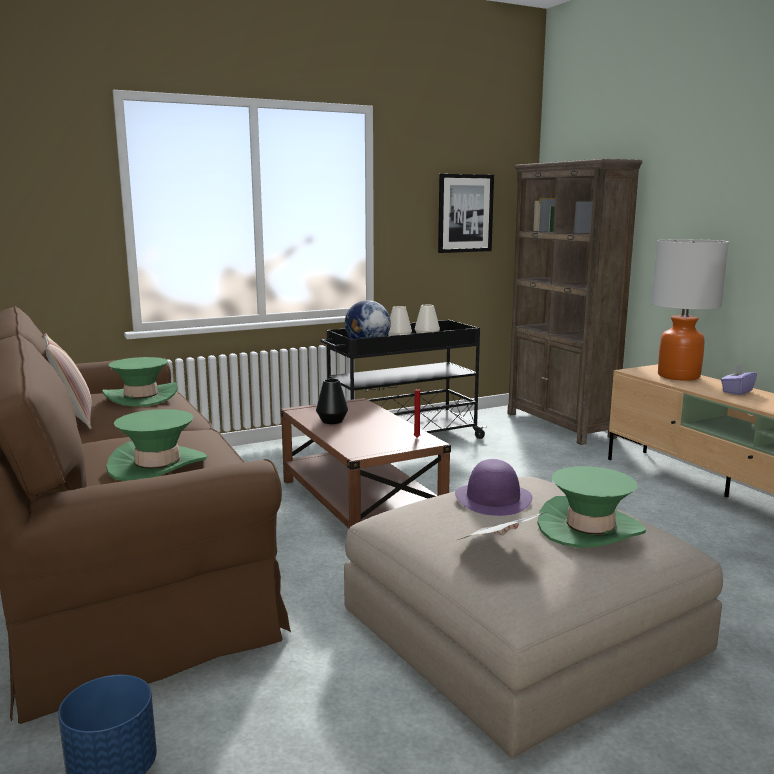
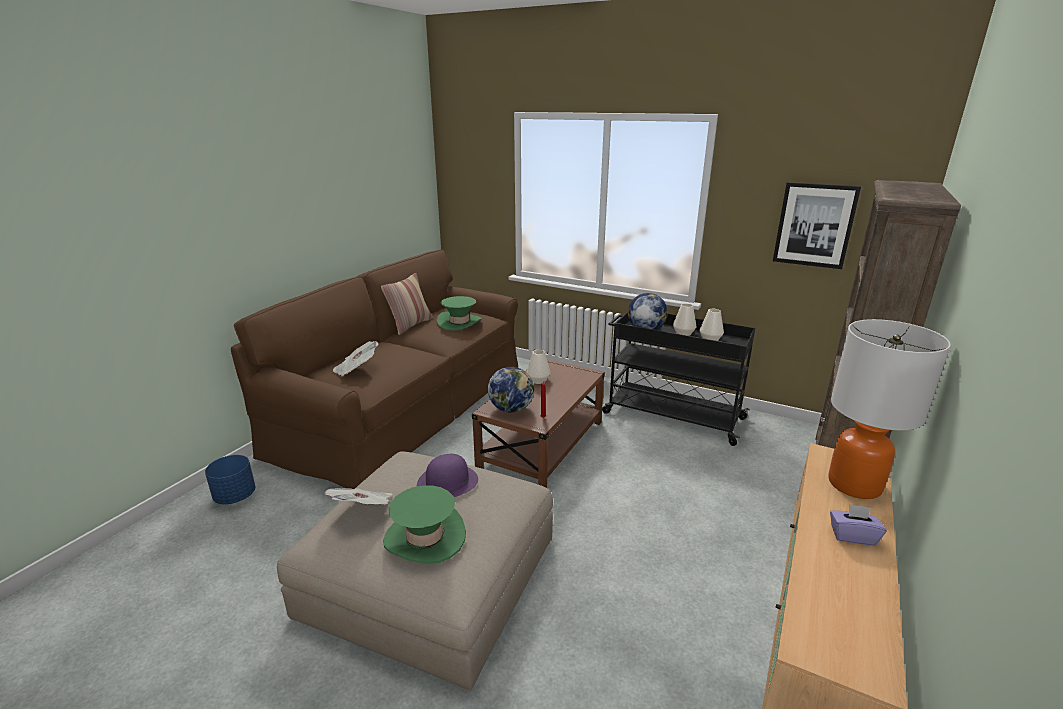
camera: 55 degrees right, 10 degrees up
(158, 465) = (356, 369): green hat -> newspaper
(332, 421) = (538, 380): black vase -> white vase
(374, 444) = (511, 409): none -> globe

